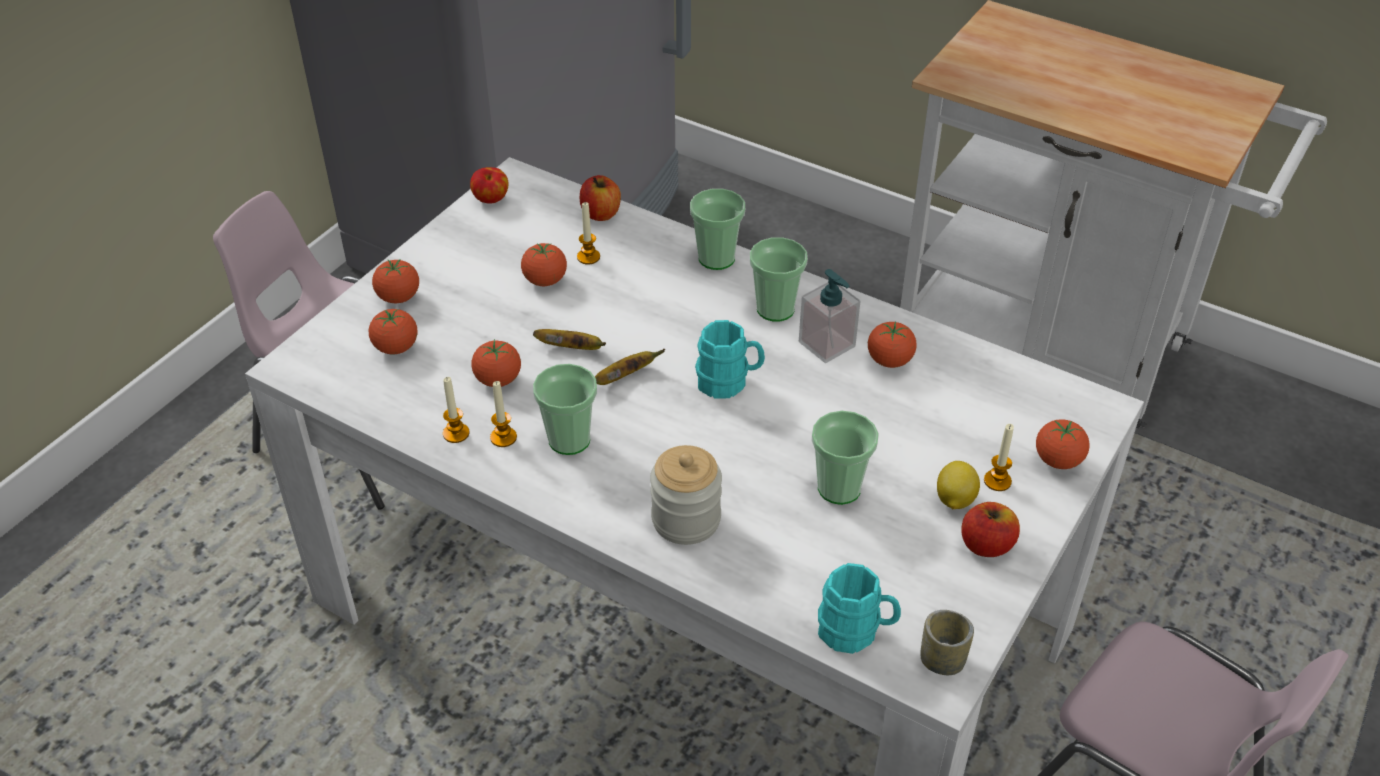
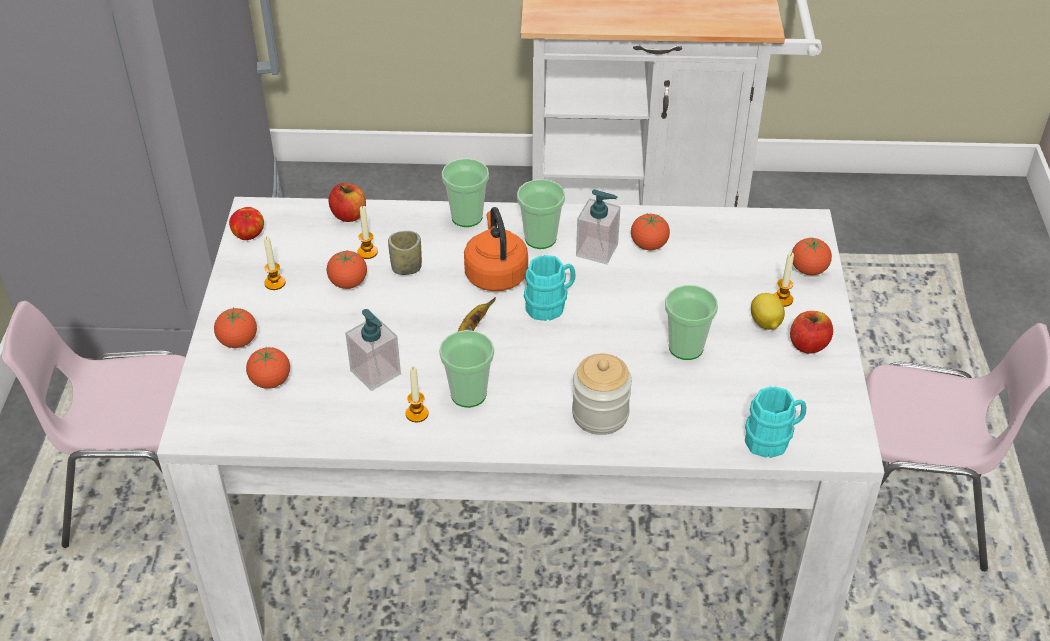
camera: 30 degrees left, 0 degrees up
(456, 433) = (377, 426): candle -> candle (275, 283)
(498, 380) = (375, 372): tomato -> soap dispenser
(572, 348) = (413, 326): banana -> none
(698, 327) = (495, 274): none -> orange kettle
(942, 660) = (840, 432): cup -> cup (406, 268)

